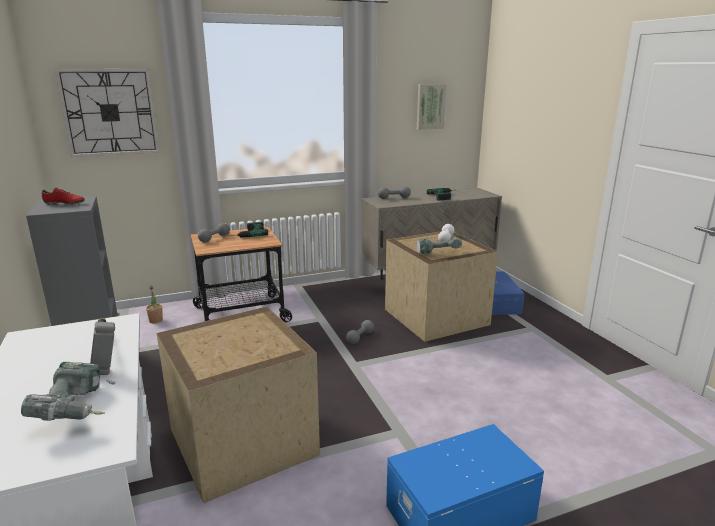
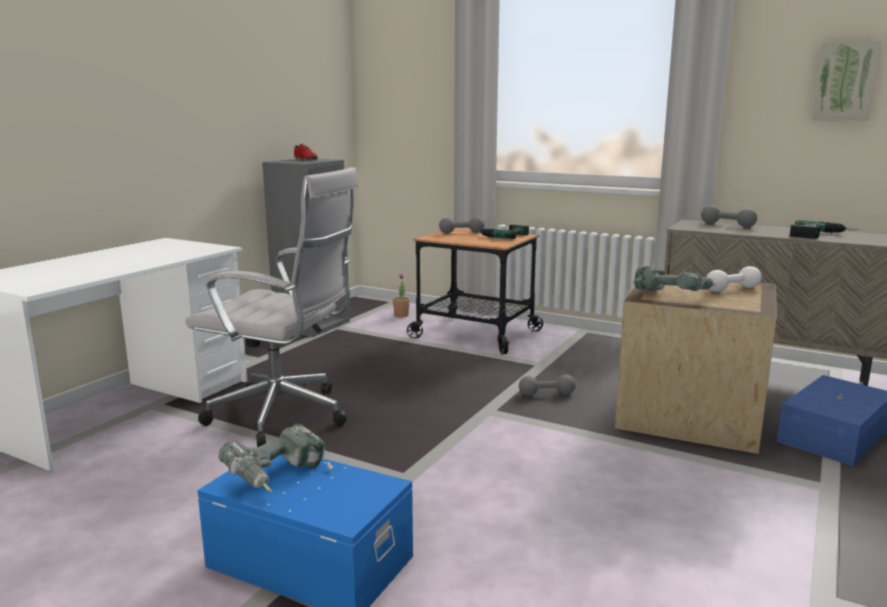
camera: 50 degrees right, 5 degrees down
(78, 409) = (78, 272): power drill -> power drill (280, 479)
(105, 354) = (161, 258): hammer -> none
(110, 112) = (409, 84): wall clock -> none
(245, 442) = (285, 416): crate -> white office chair

